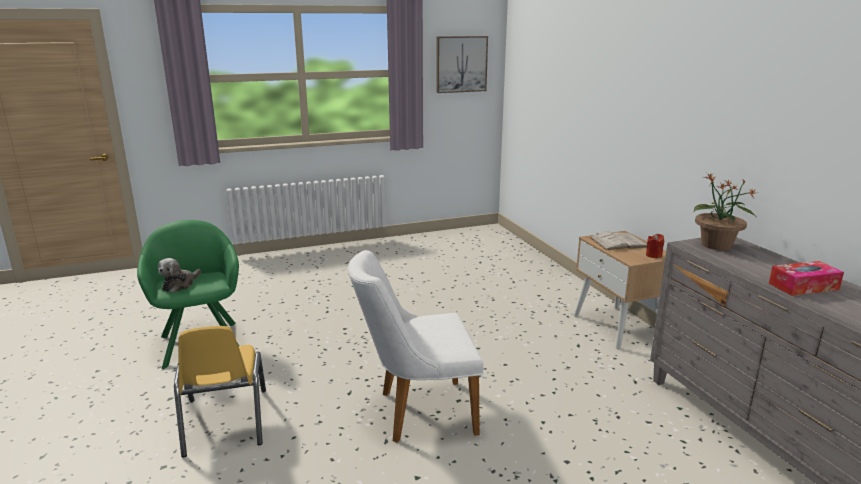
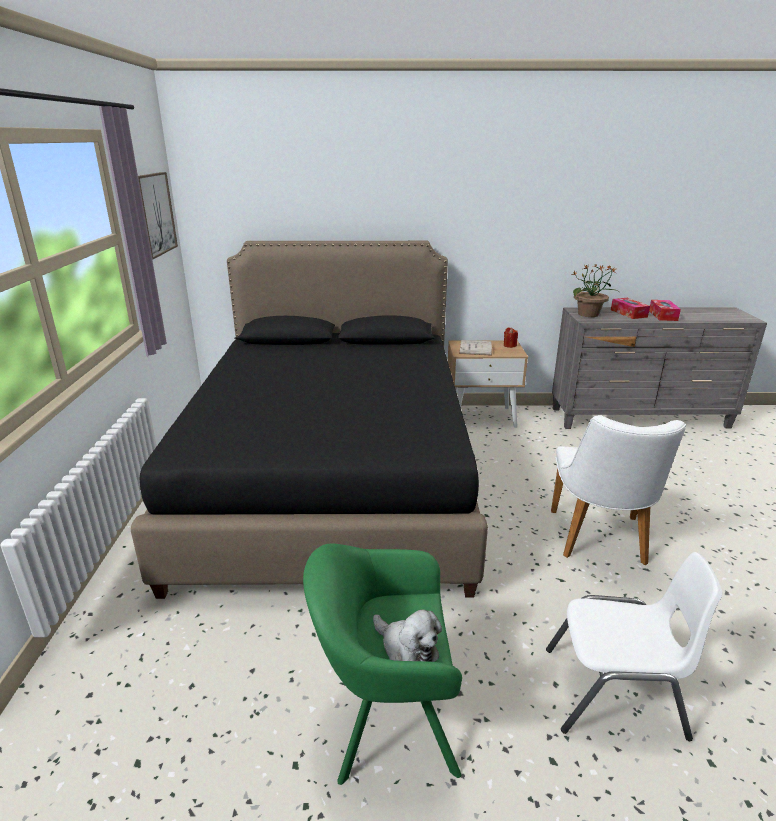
camera: 70 degrees left, 5 degrees up
(225, 422) = (614, 694): yellow chair -> white chair
(433, 282) = (332, 478): none -> black bed
(769, 266) = (628, 313): none -> tissue box

